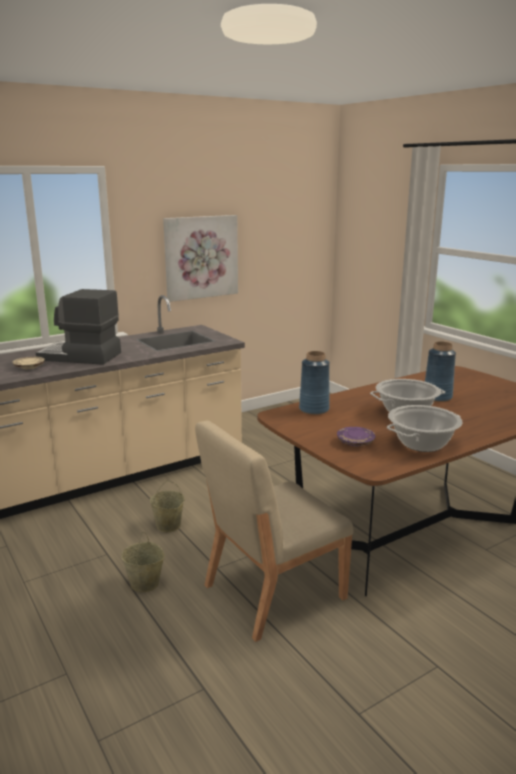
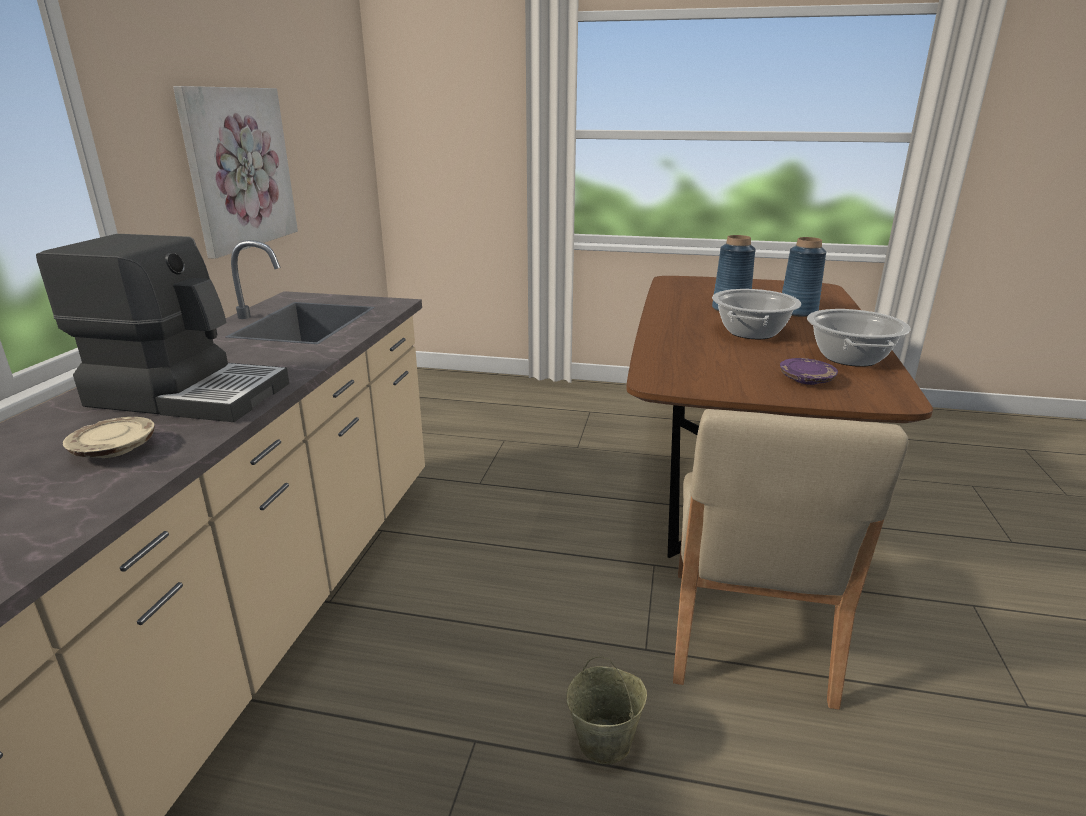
camera: 45 degrees left, 5 degrees up
(80, 357) = (189, 394): coffee machine -> coffee machine turned 135 degrees counterclockwise
(168, 526) = (490, 634): beige bucket -> none
(313, 409) = (671, 360): blue vase -> blue vase (797, 312)

